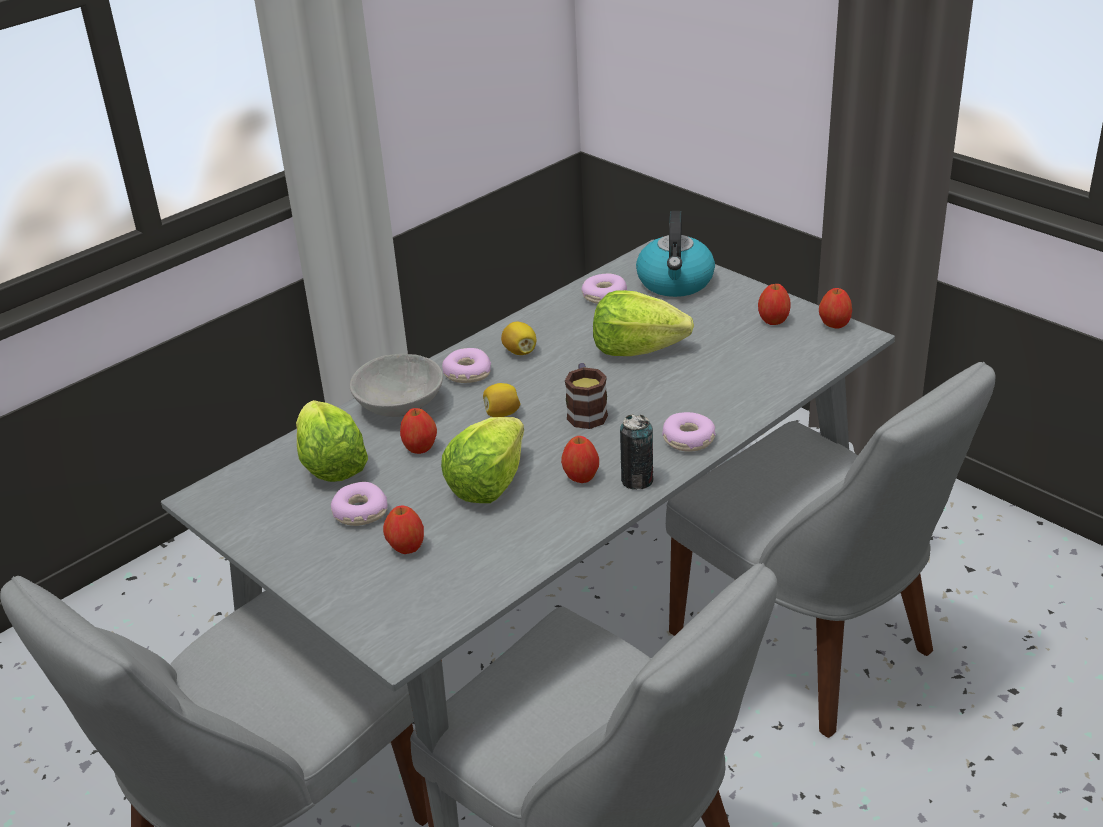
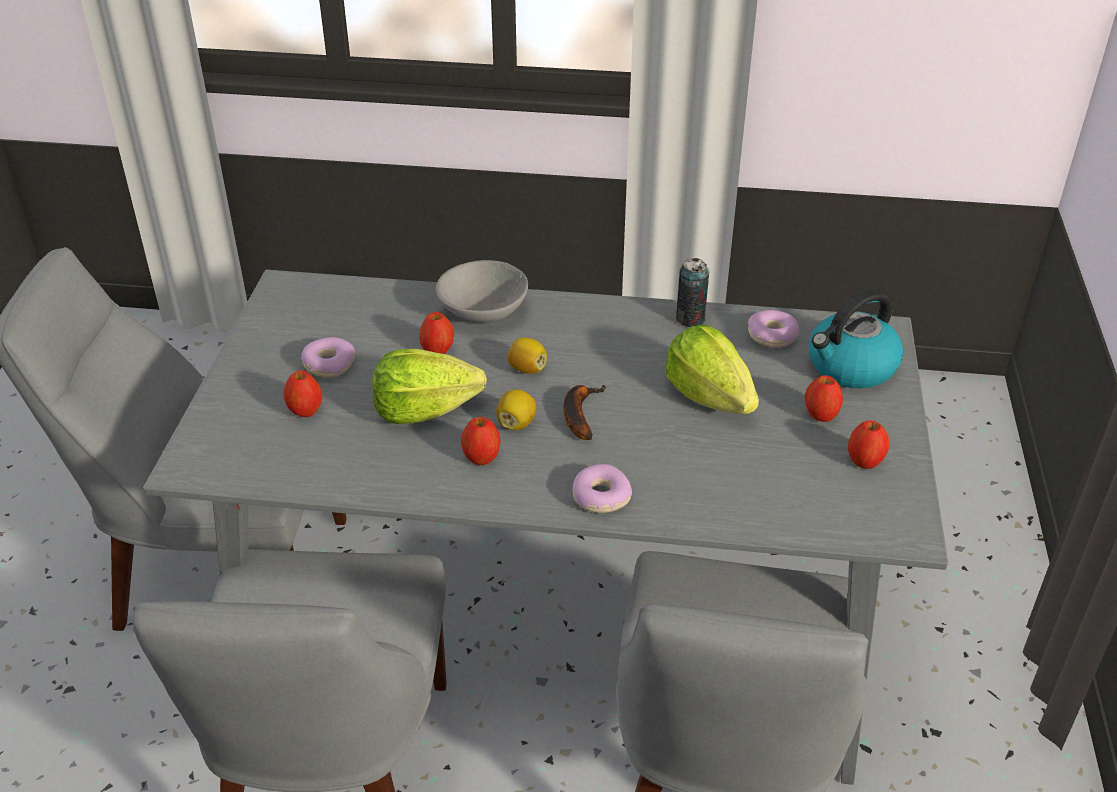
camera: 50 degrees right, 5 degrees up
(331, 465) = (374, 319): lettuce -> none
(467, 373) = (564, 321): donut -> none
(520, 352) = (628, 333): lemon -> lemon (516, 423)
(586, 411) = (579, 414): mug -> banana
(637, 480) = (507, 493): can -> can (690, 319)
(834, 325) = (910, 508): apple -> apple (820, 415)

